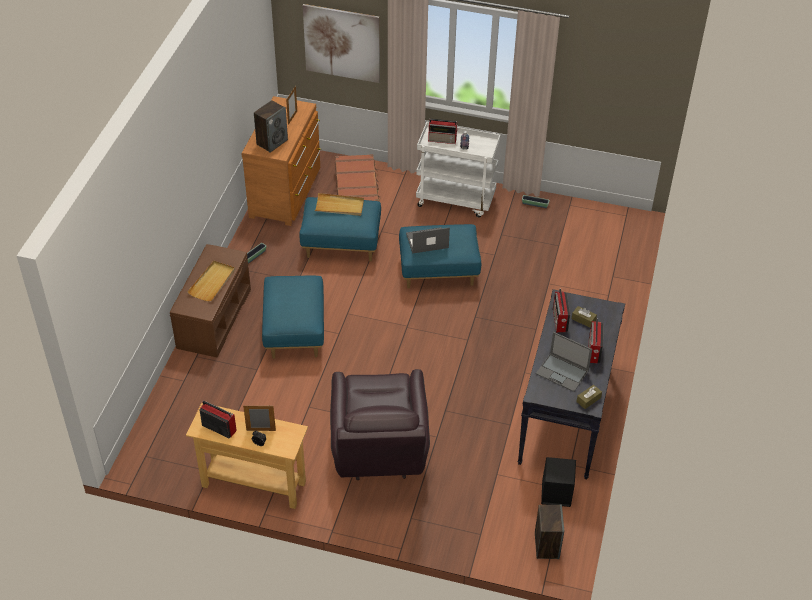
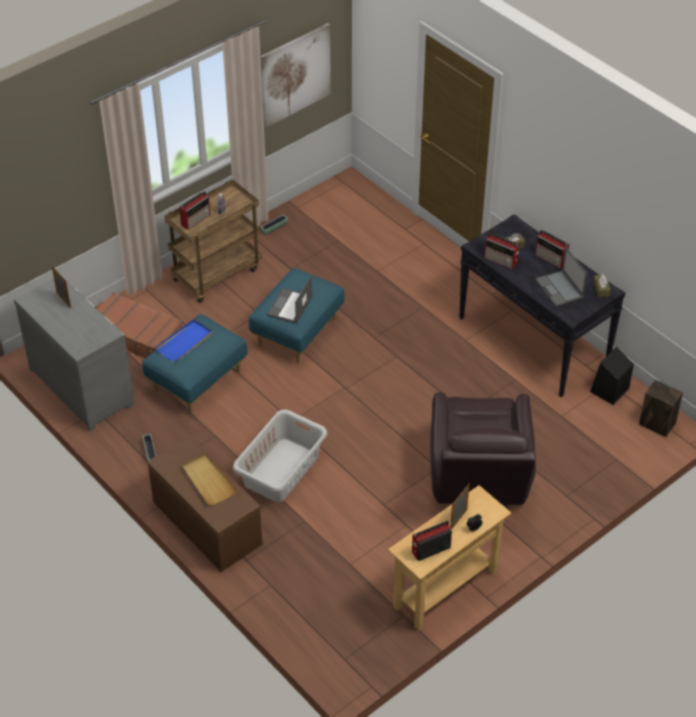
camera: 55 degrees left, 0 degrees up
(272, 142) = (85, 331): speaker -> none
(287, 192) = (83, 385): brown dresser -> grey dresser
(294, 332) = (280, 470): blue ottoman -> grey laundry basket
(339, 206) = (184, 342): beige tray -> blue tray
(342, 43) = (52, 194): picture -> picture (295, 75)
(379, 453) = (479, 481): brown armchair -> brown armchair turned 60 degrees clockwise
(456, 199) = (217, 273): white cart -> brown cart
(562, 372) = (560, 288): laptop -> laptop turned 90 degrees clockwise

